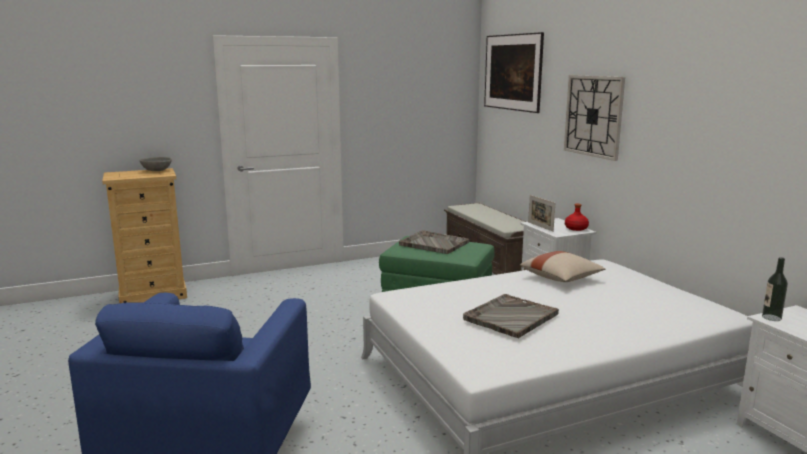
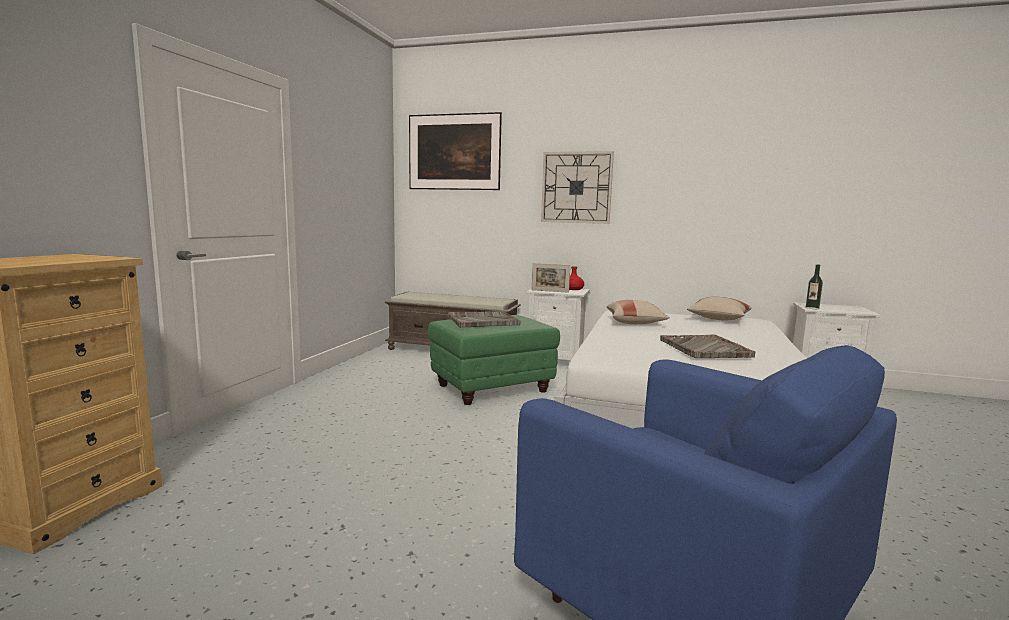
camera: 50 degrees left, 5 degrees down
(157, 170) = (60, 256): grey bowl -> none
(665, 299) = (718, 319): none -> beige pillow

